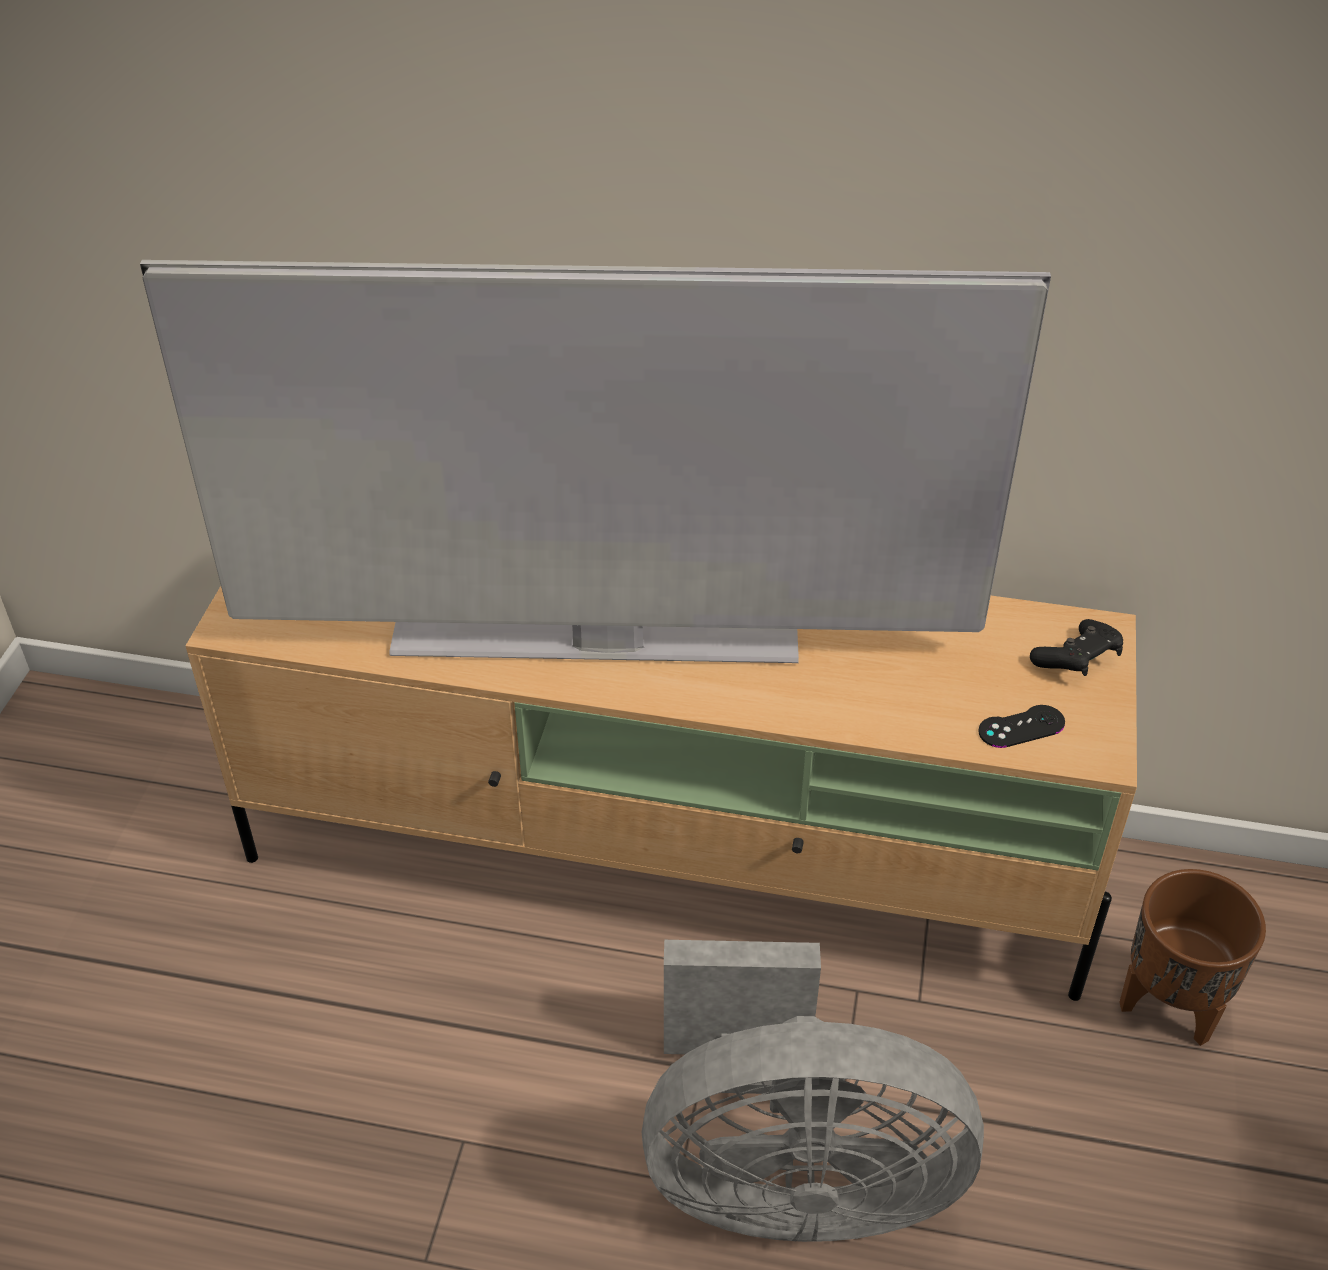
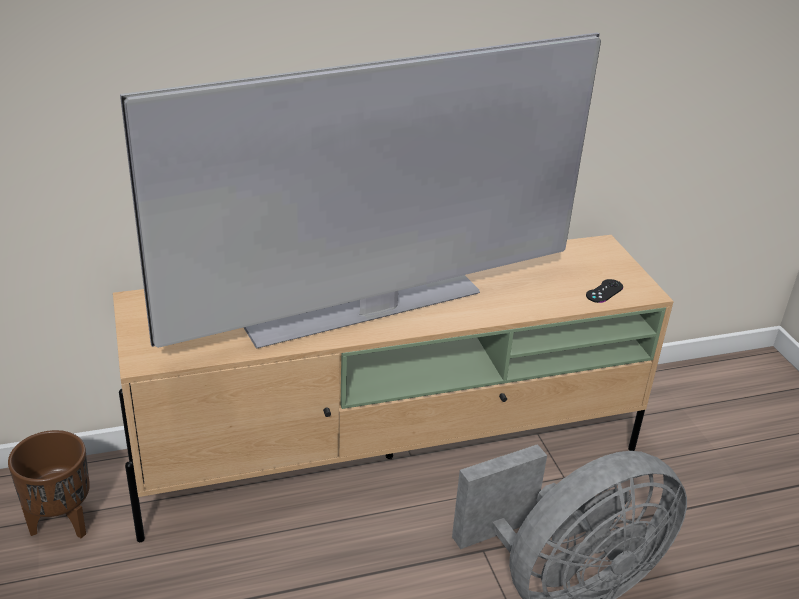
camera: 30 degrees left, 10 degrees down
(1077, 661) = (604, 258): black game controller -> none
(1170, 1005) = (674, 438): brown planter -> brown planter (62, 522)

